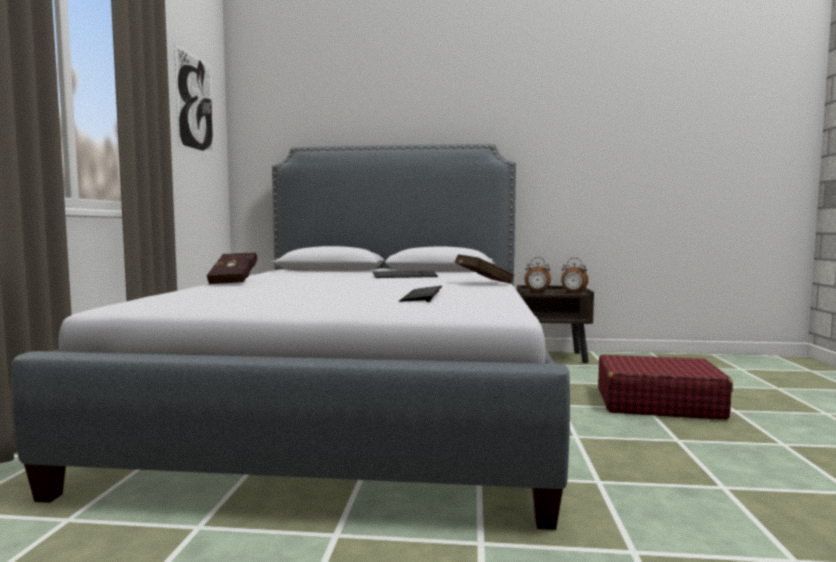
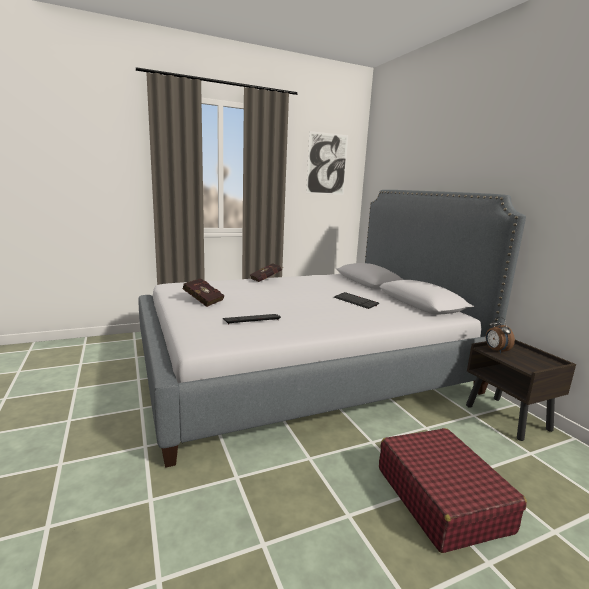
camera: 60 degrees right, 10 degrees up
(481, 283) = (345, 324): red book -> red book (202, 301)
(573, 293) = (525, 366): alarm clock -> none

